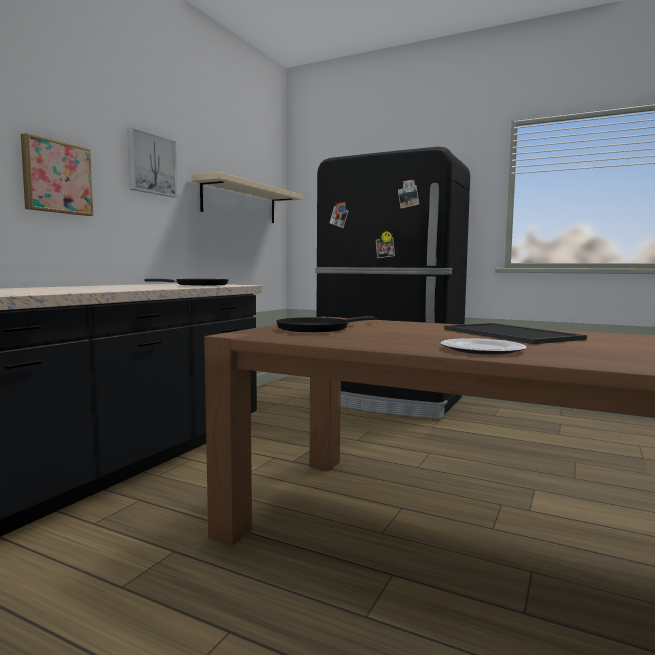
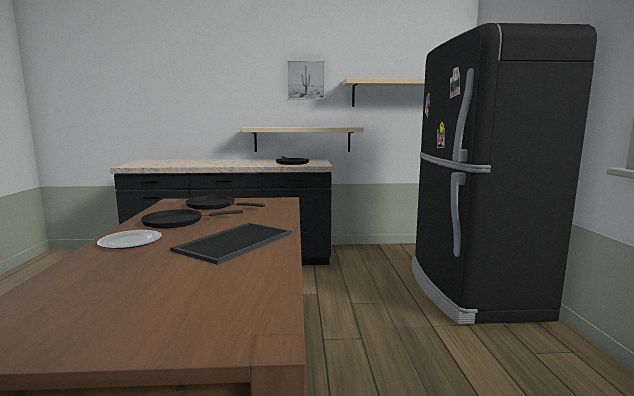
camera: 60 degrees right, 5 degrees up
(56, 177) = (238, 100): picture -> none
(149, 254) = (302, 139): none -> beige shelf
(393, 338) = (177, 222): none -> black frying pan

